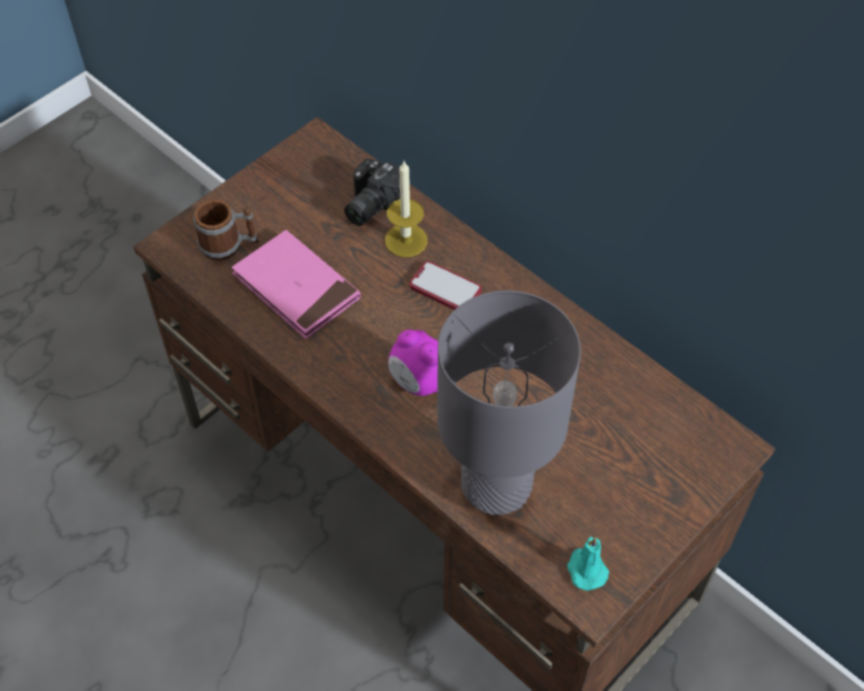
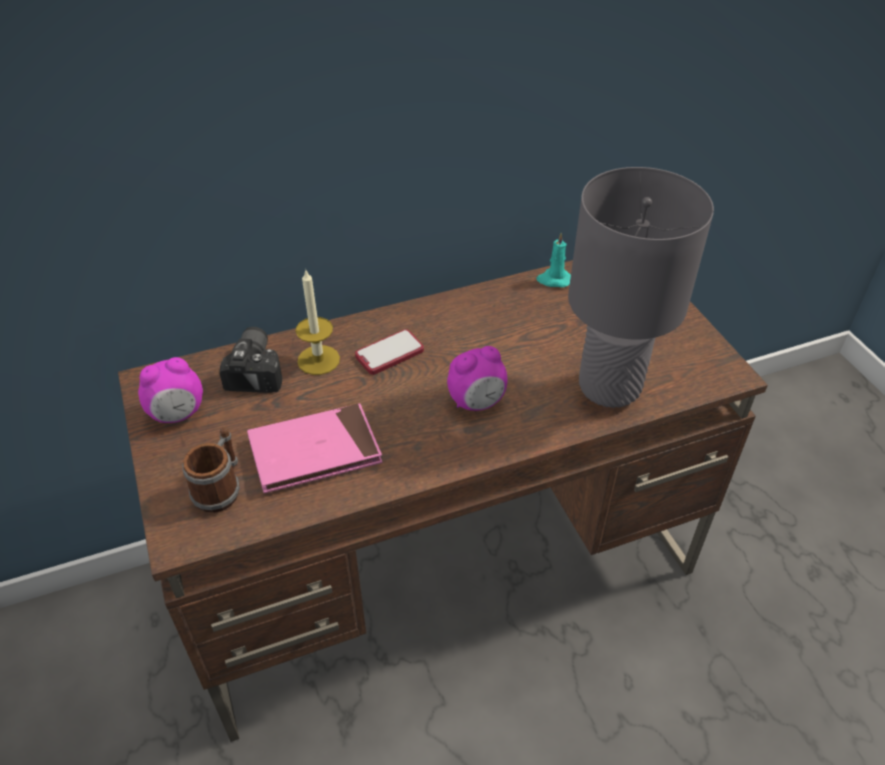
camera: 65 degrees left, 10 degrees down
(290, 178) = (178, 414): none -> alarm clock
(369, 204) = (258, 370): camera -> camera turned 150 degrees counterclockwise
(586, 569) = (702, 367): turquoise candle -> turquoise candle (553, 280)

